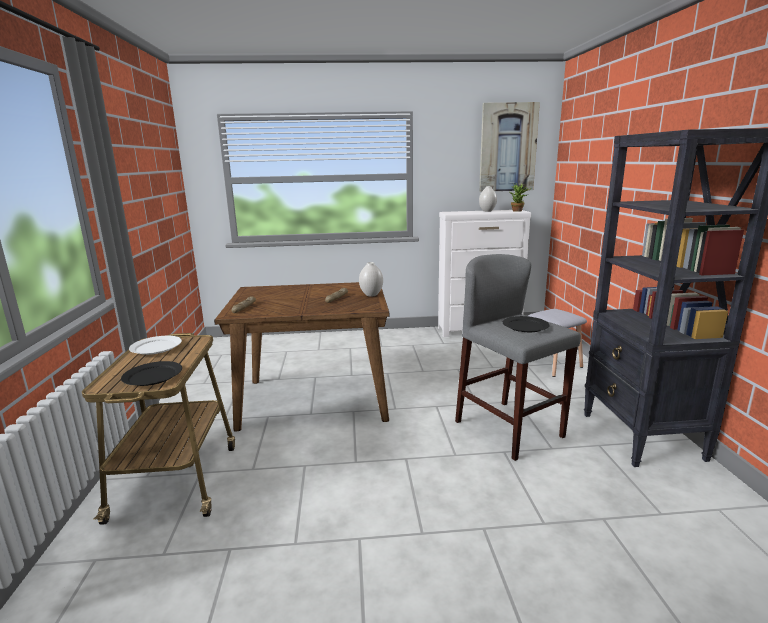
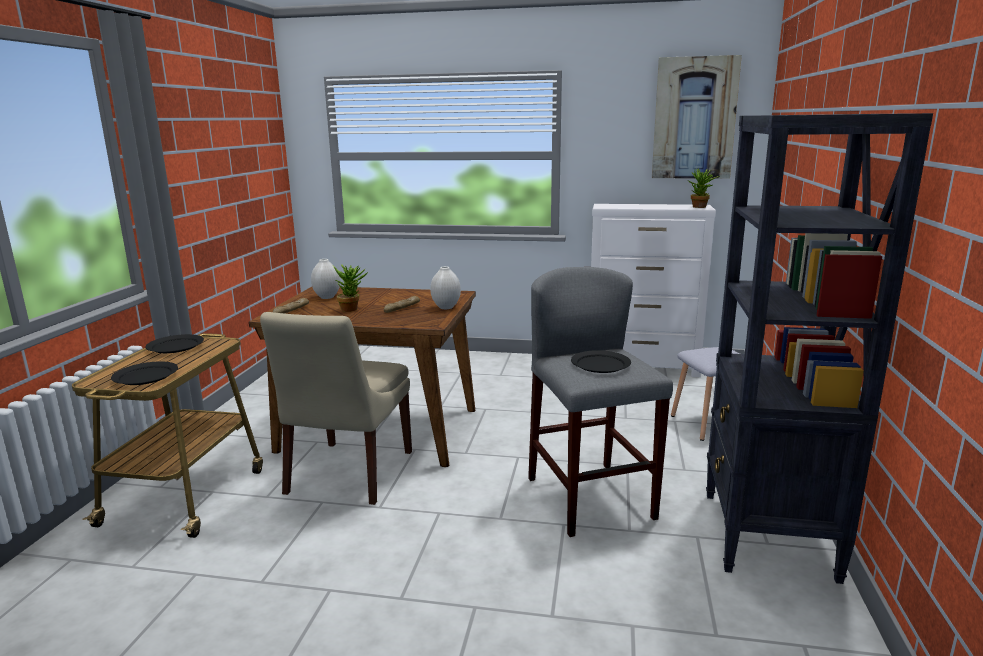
camera: 15 degrees right, 0 degrees up
(155, 347) = (175, 346): white plate -> black plate
(295, 302) = (352, 309): none -> potted plant
(312, 439) = (348, 474): none -> beige chair
(487, 211) = (657, 205): white vase -> white vase (326, 297)

